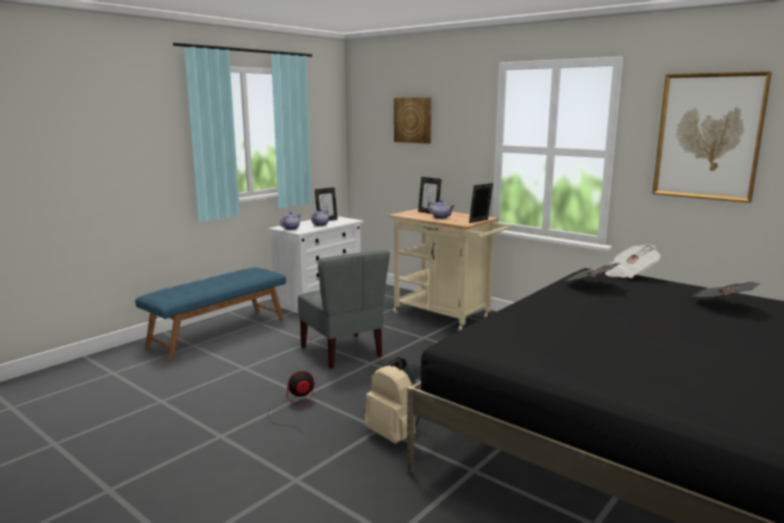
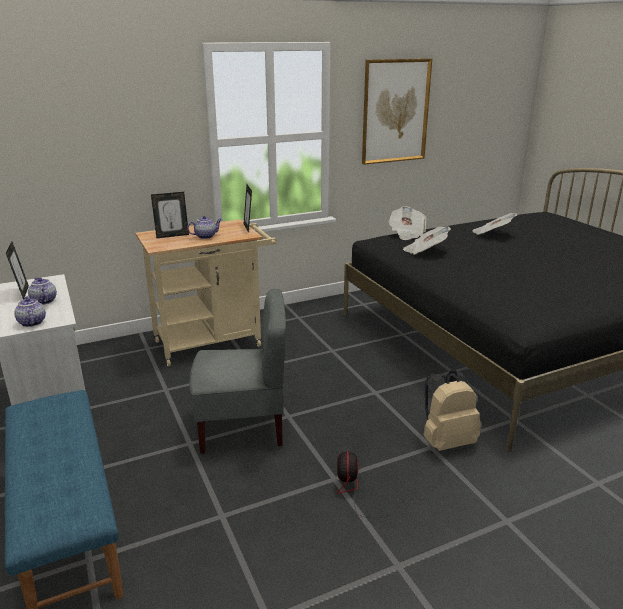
camera: 65 degrees left, 10 degrees up
(413, 120) = (79, 120): picture -> none

